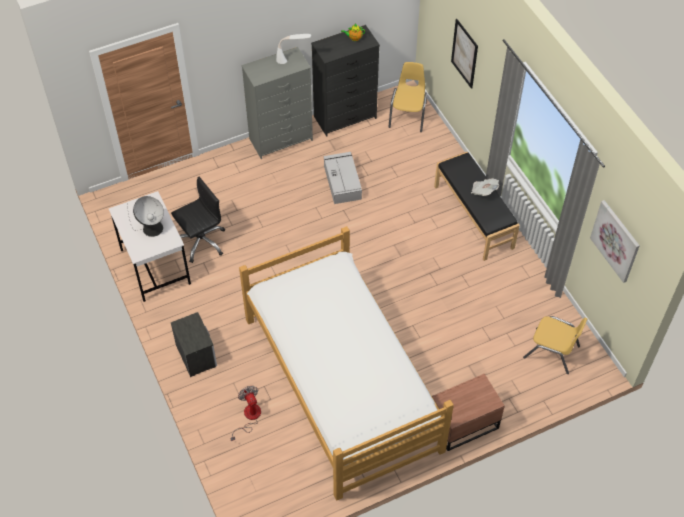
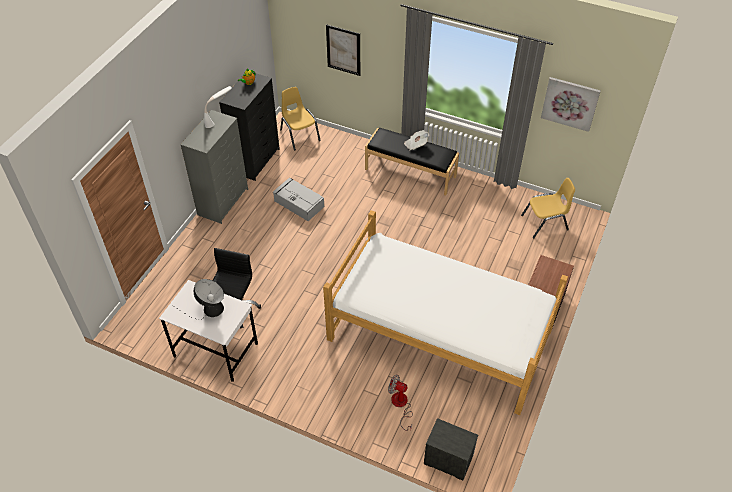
camera: 40 degrees left, 5 degrees down
(196, 355) = (315, 390): nightstand -> nightstand (447, 459)

